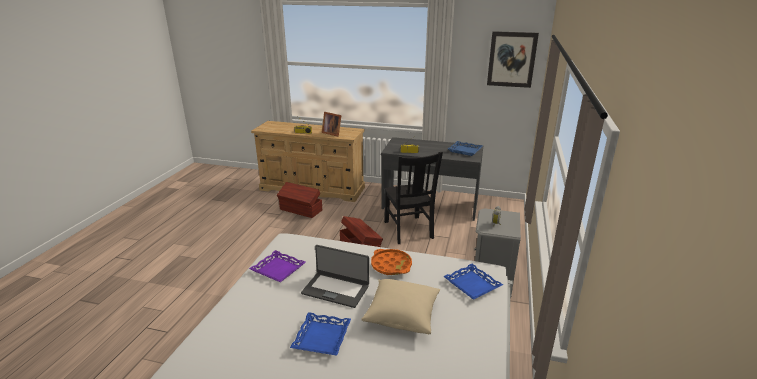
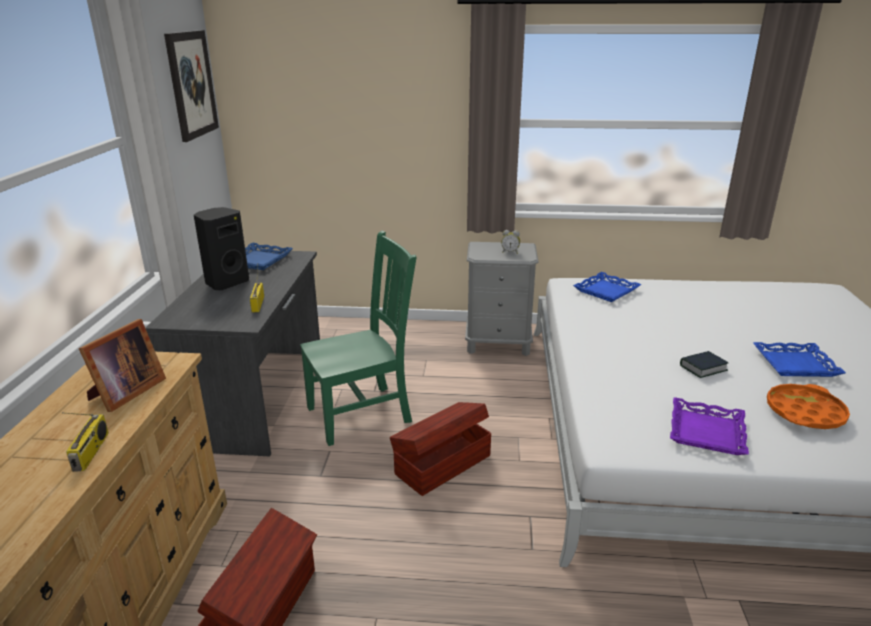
camera: 100 degrees left, 0 degrees up
(336, 289) = (703, 368): laptop -> book
(391, 265) = (610, 336): orange tray -> orange tray (804, 412)
(402, 315) = (701, 323): beige pillow -> none
(408, 230) = (362, 413): black chair -> green chair
(435, 146) = (226, 282): none -> black speaker

